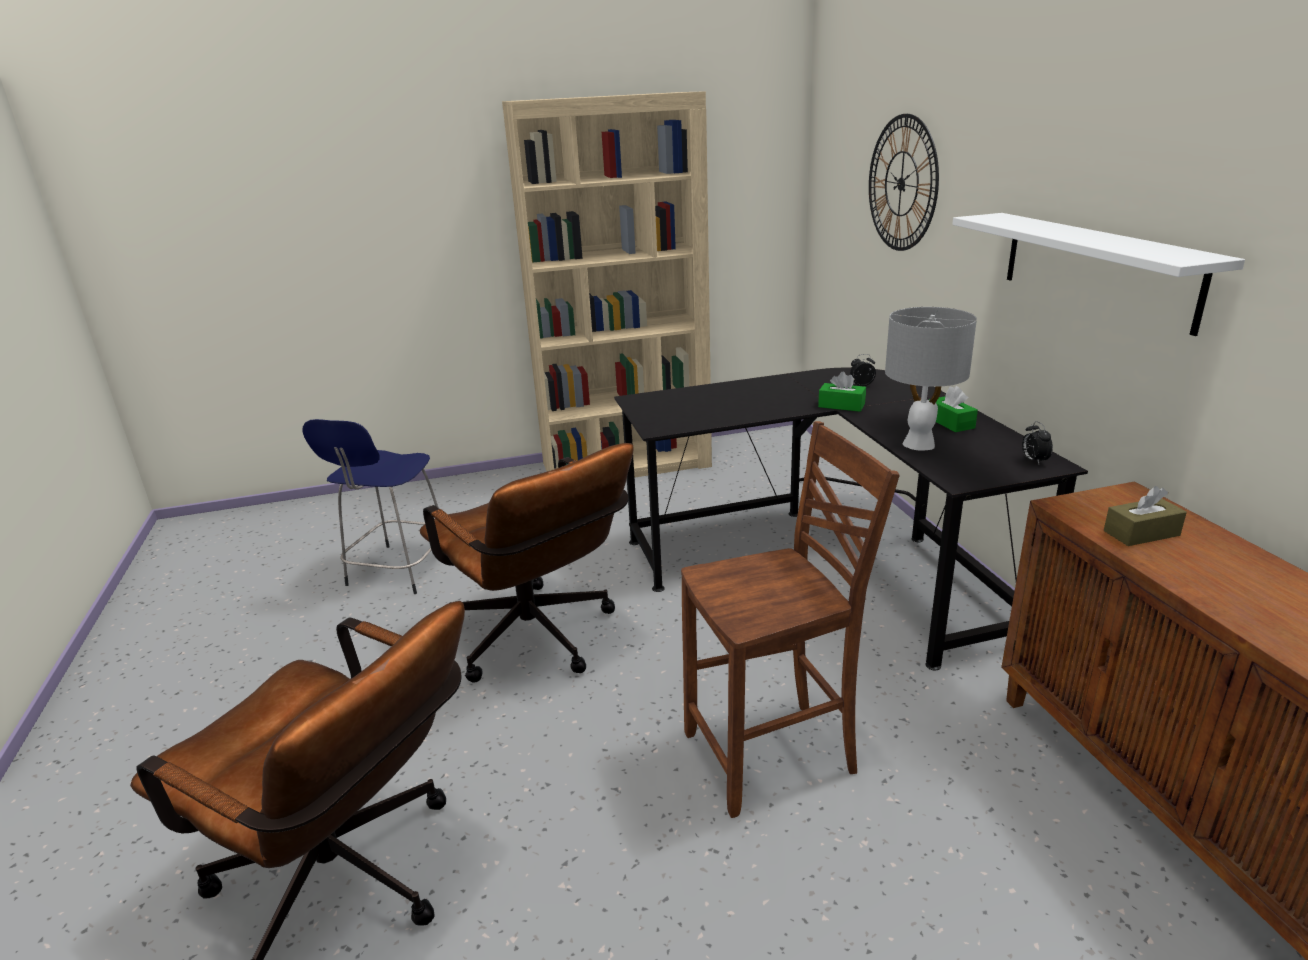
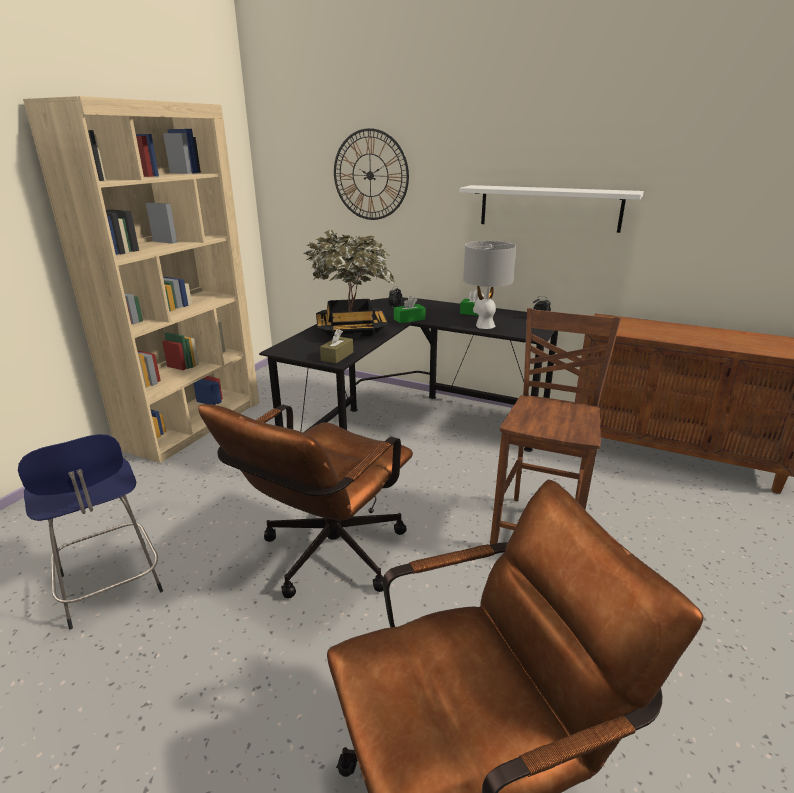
camera: 50 degrees left, 0 degrees up
(539, 642) = (325, 558): brown office chair -> brown office chair turned 120 degrees clockwise
(746, 399) = (351, 330): none -> potted plant
(1141, 533) = (640, 330): brown tissue box -> brown tissue box (337, 356)

